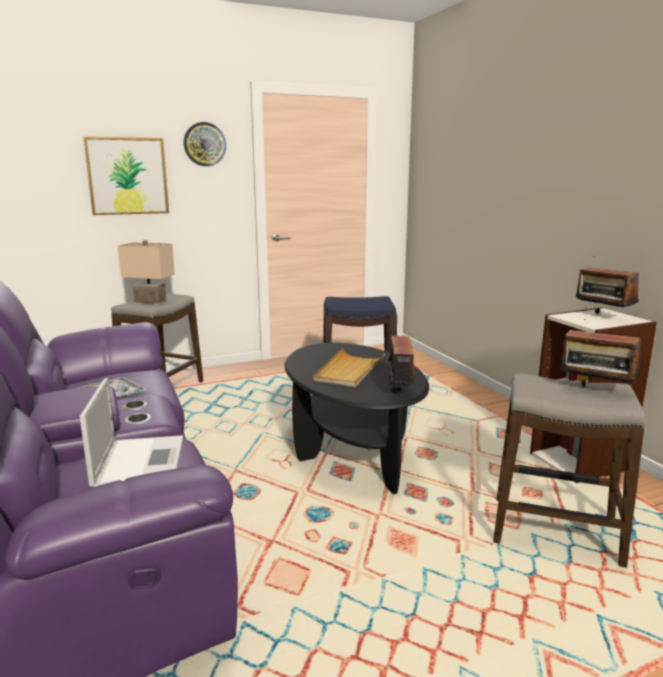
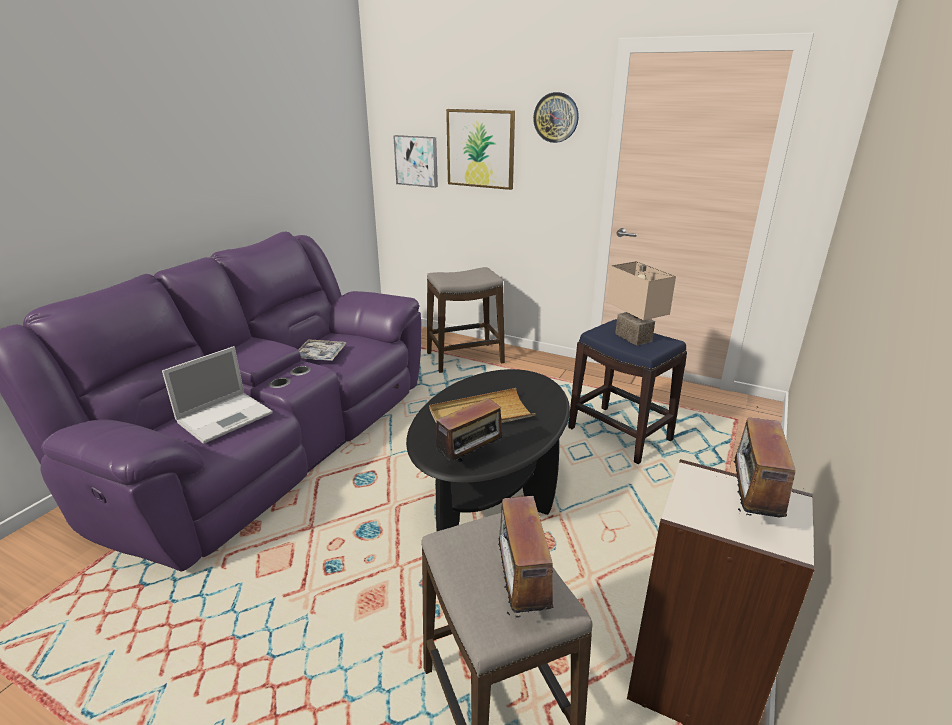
camera: 50 degrees right, 10 degrees up
(44, 194) = (417, 161): none -> picture
(149, 301) = (460, 275): beige table lamp -> beige table lamp (631, 338)

